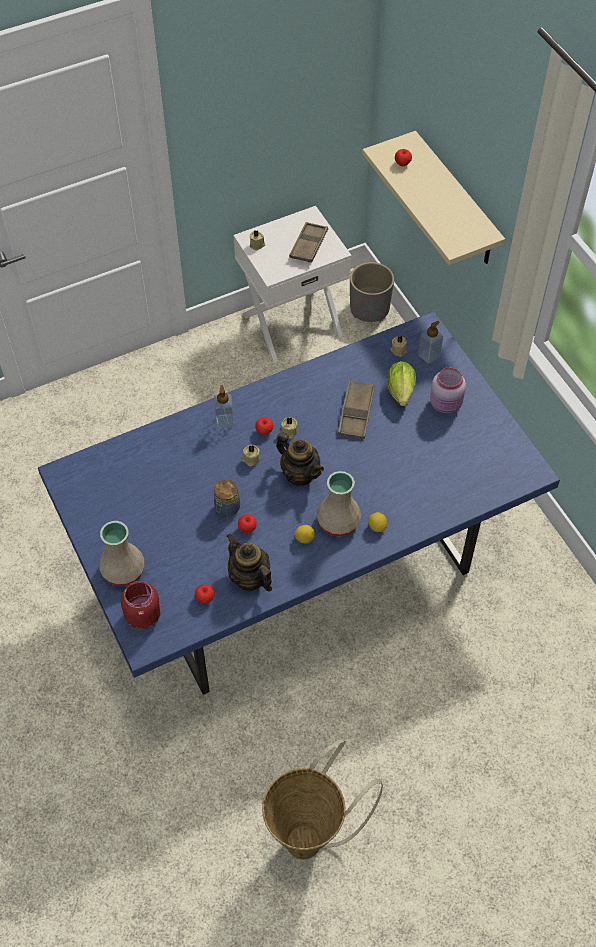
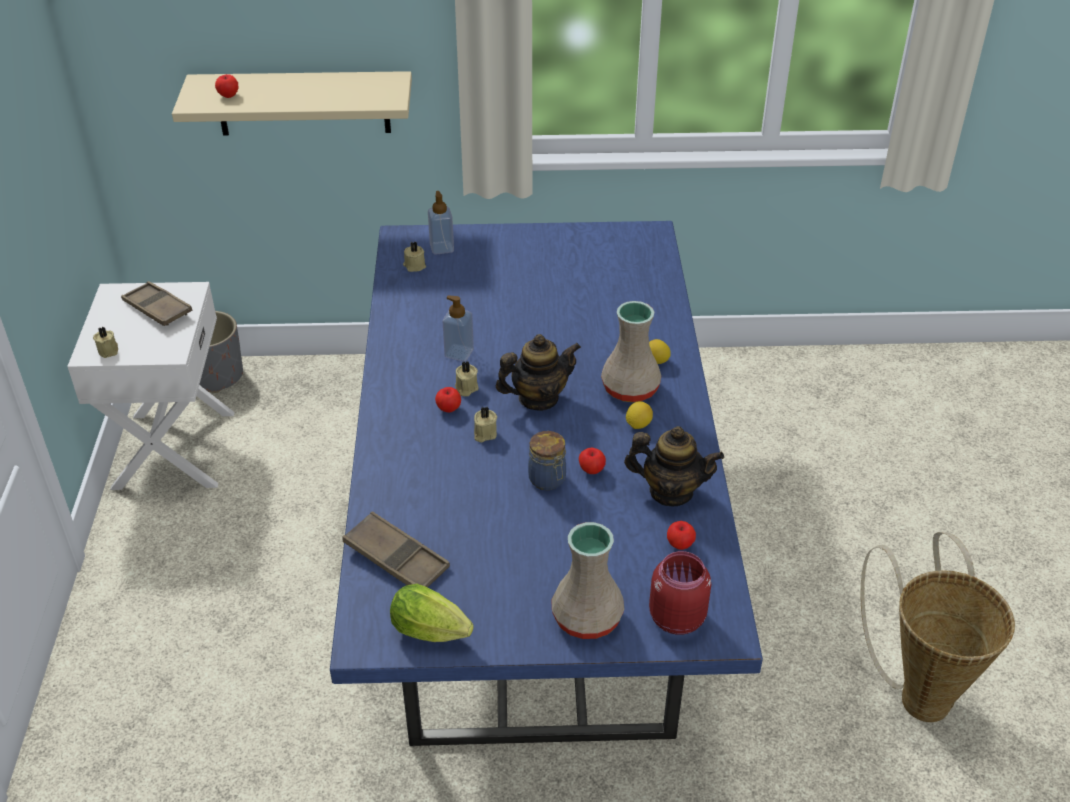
camera: 65 degrees left, 15 degrees down
(224, 421) = (404, 439): soap dispenser -> soap dispenser (459, 353)
(249, 578) = (670, 492): teapot -> teapot turned 150 degrees counterclockwise
(356, 413) = (480, 325): brown tray -> brown tray (396, 558)
(401, 394) = (479, 284): lettuce -> lettuce (434, 632)
(446, 405) = (520, 258): pink jar -> none

